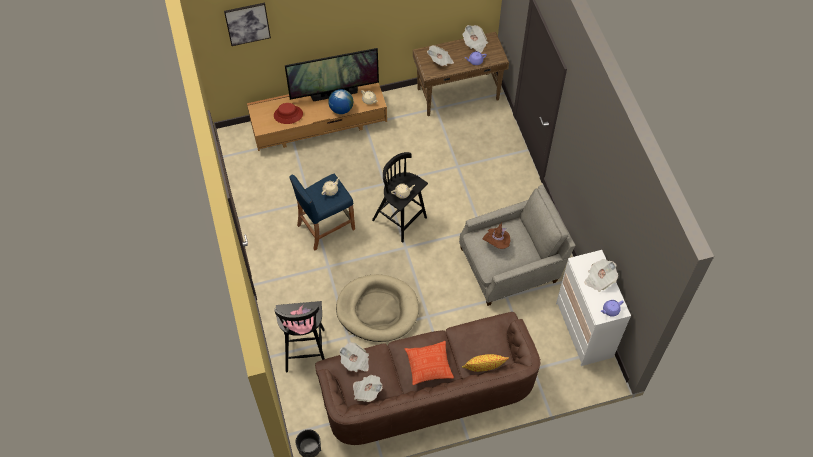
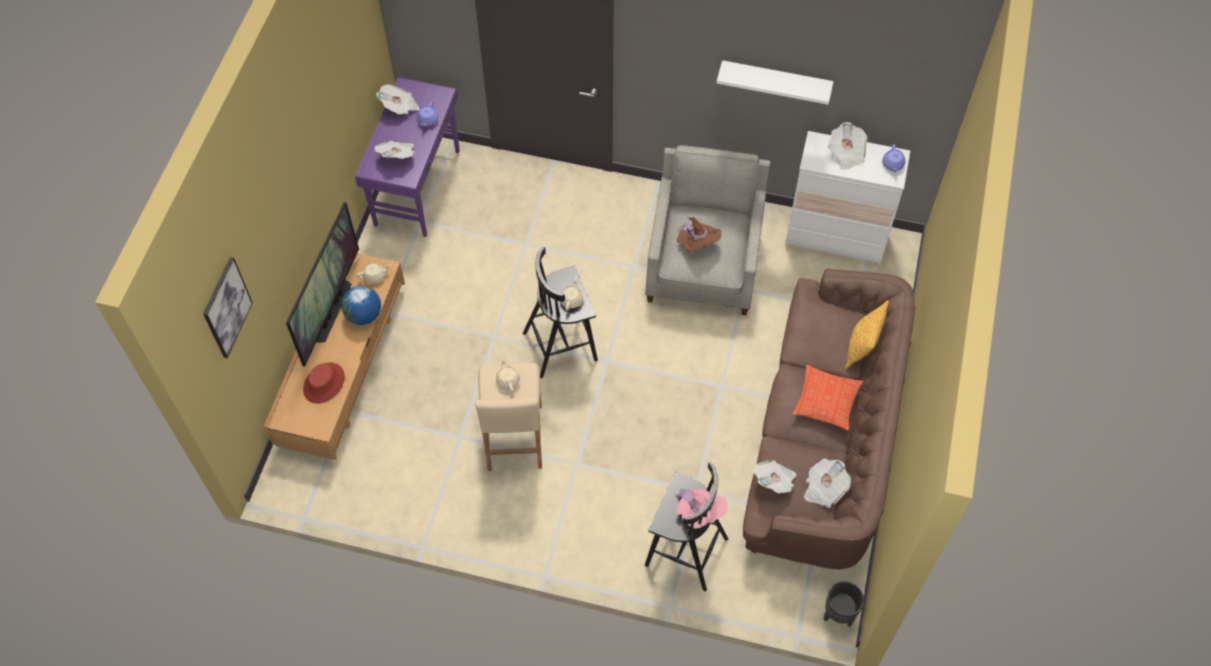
camera: 60 degrees left, 0 degrees up
(325, 226) = (514, 437): blue stool -> beige stool
(377, 309) = (678, 437): beige dog bed -> none
(458, 94) = (417, 187): brown console table -> purple console table
(600, 201) = (775, 81): none -> white shelf

